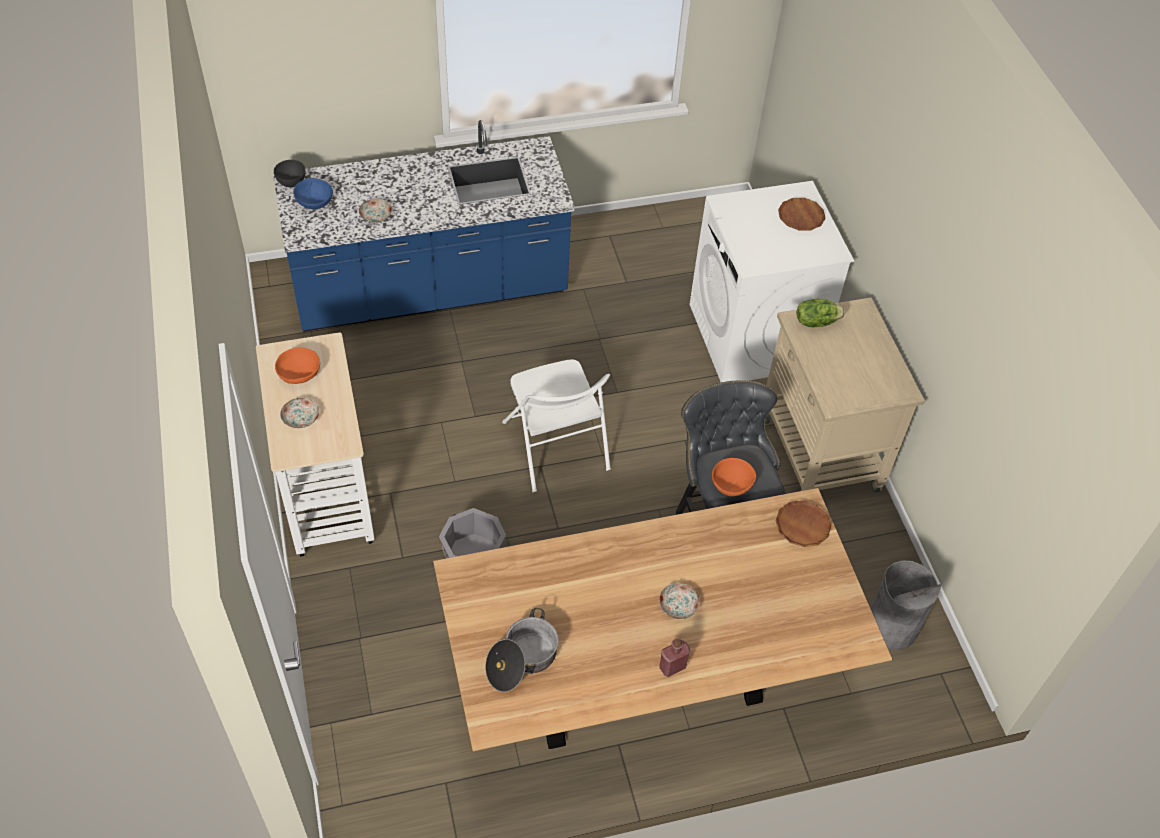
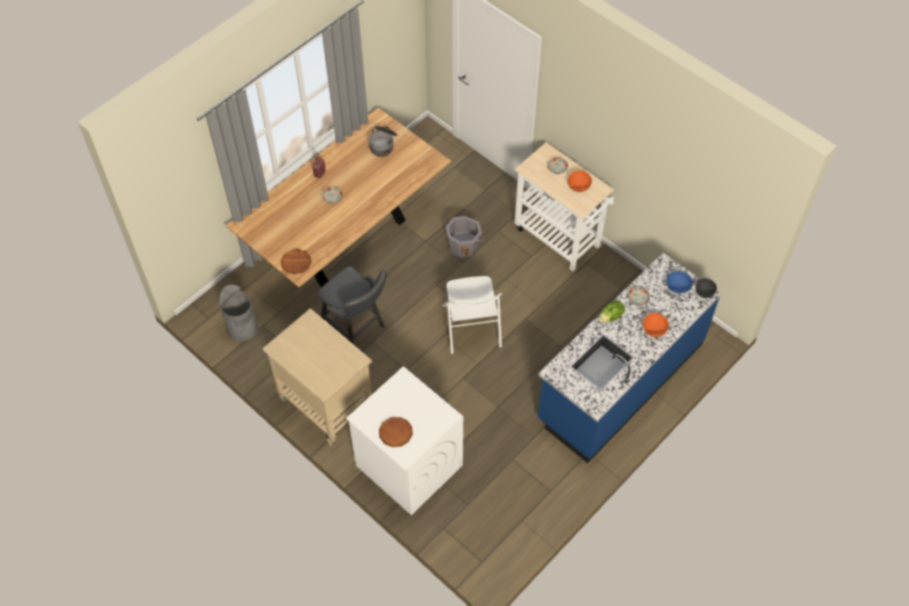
camera: 150 degrees right, 5 degrees up
(555, 446) = (471, 326): white chair -> white chair turned 135 degrees counterclockwise
(731, 485) = (345, 279): orange bowl -> orange bowl (654, 330)
(816, 321) = (346, 365): lettuce -> lettuce (611, 316)

